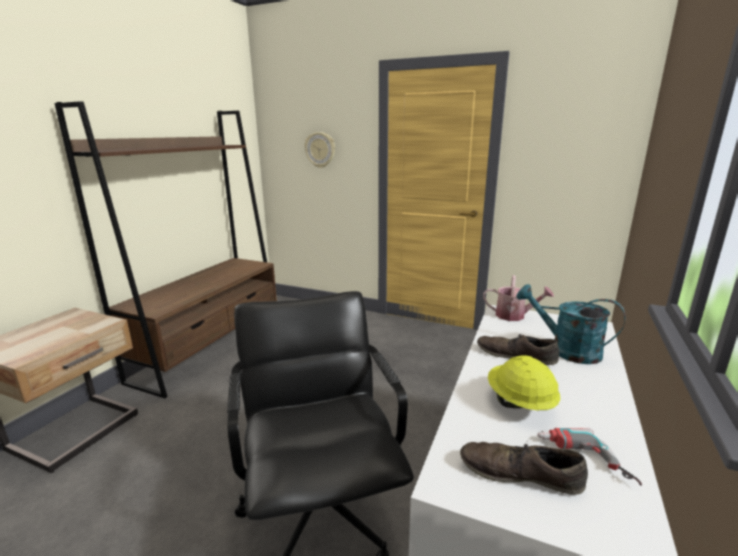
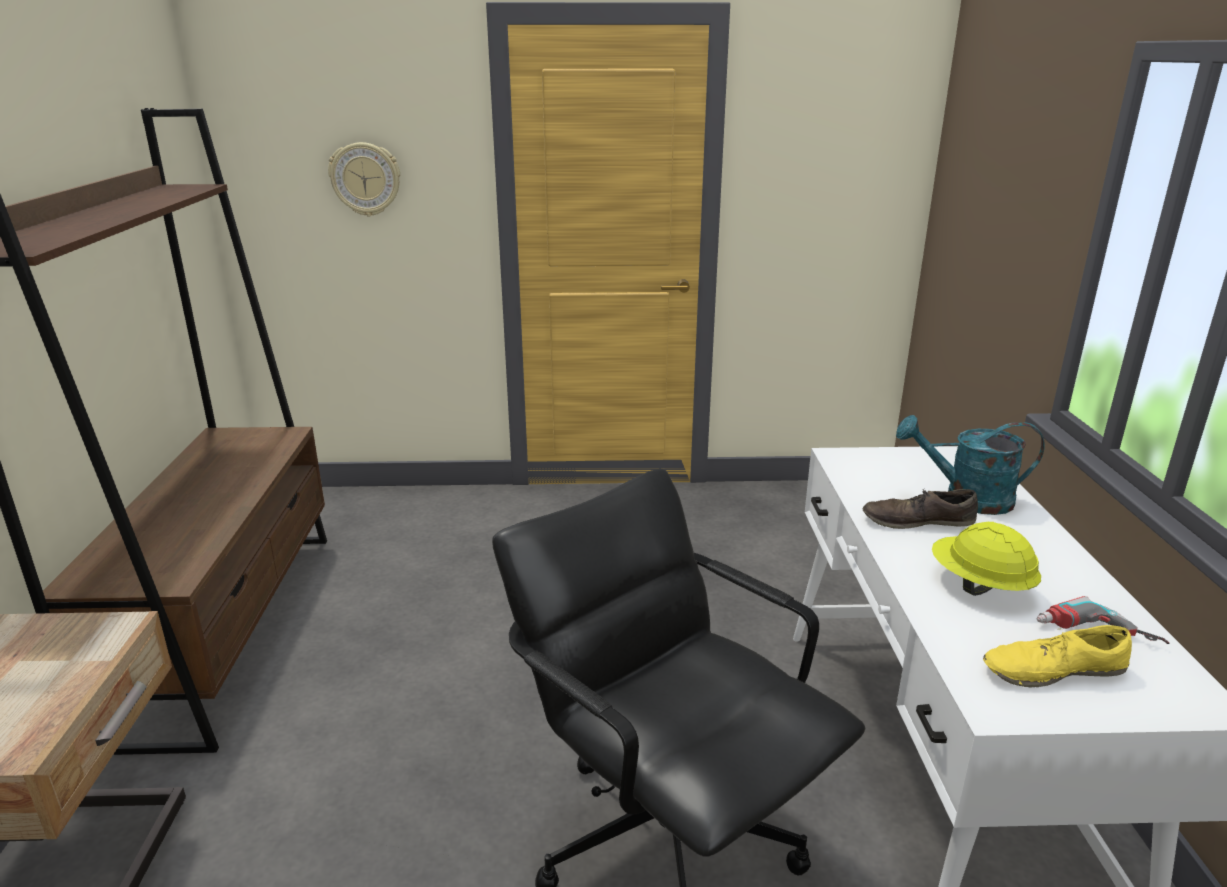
camera: 25 degrees left, 5 degrees up
(514, 315) = (863, 460): watering can -> none
(519, 473) = (1052, 670): brown shoe -> yellow shoe

